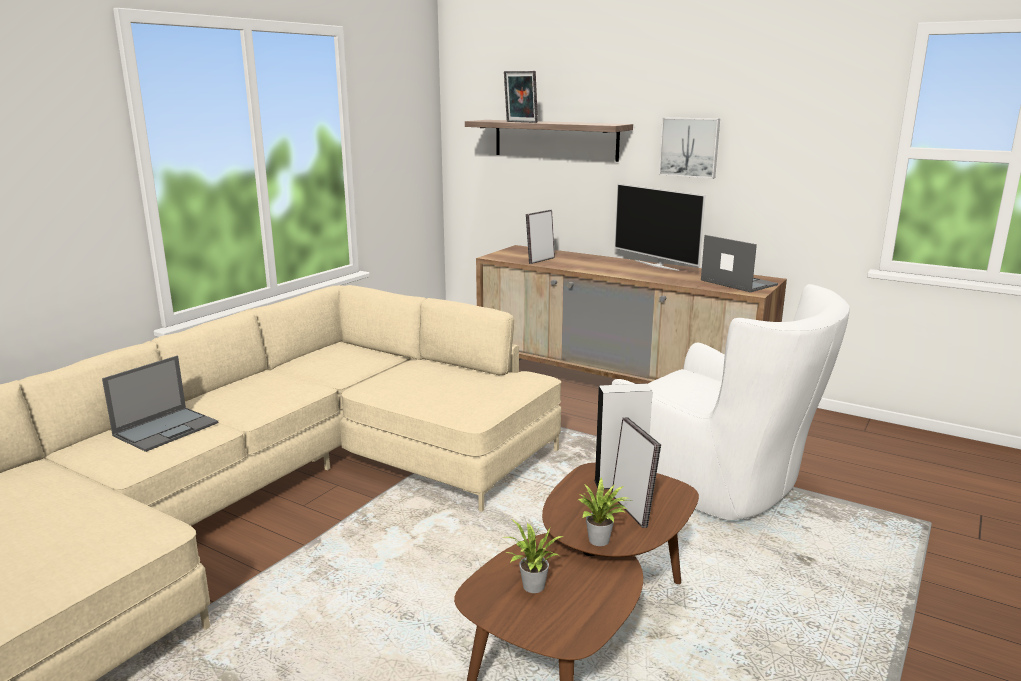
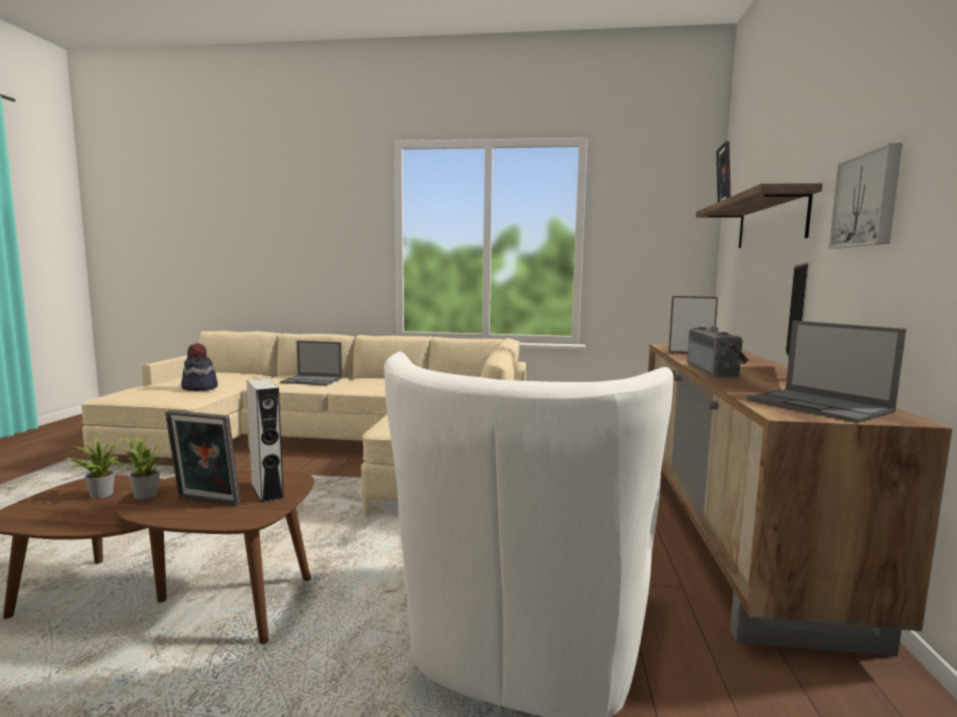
camera: 65 degrees right, 10 degrees down
(84, 516) = (199, 388): none -> hat
(622, 273) = (716, 370): none -> radio
(632, 510) = (205, 502): picture frame -> picture frame turned 60 degrees clockwise
(737, 282) = (820, 406): laptop -> laptop turned 120 degrees clockwise

